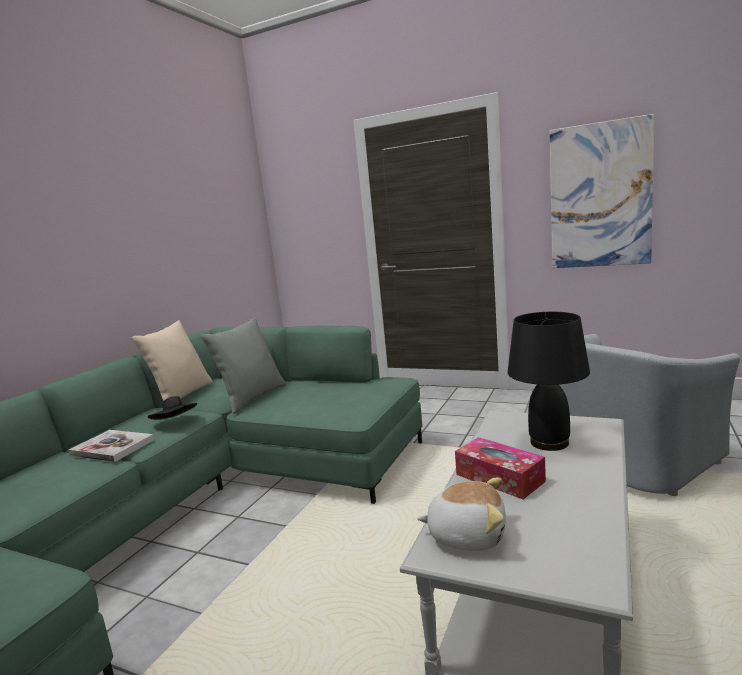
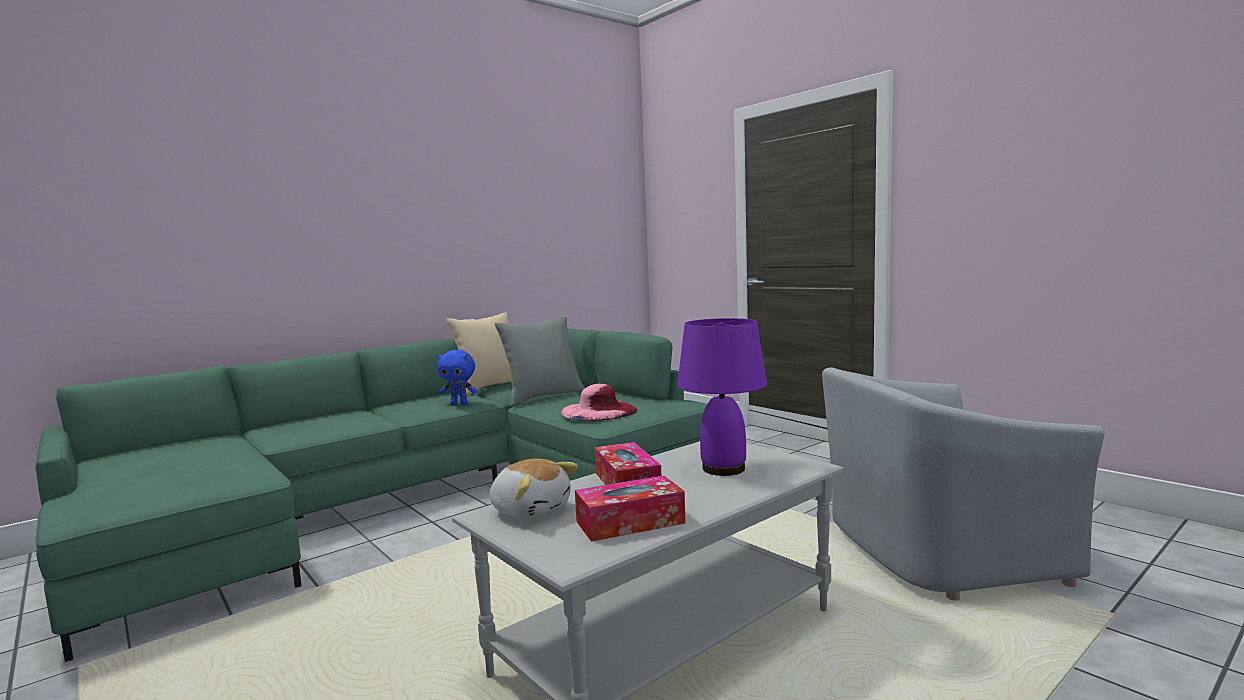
camera: 25 degrees right, 5 degrees down
(112, 447) = (395, 412): book -> none
(176, 423) = (459, 404): black hat -> blue plush toy
(331, 403) = (599, 411): none -> pink hat
(548, 443) = (722, 469): black table lamp -> purple table lamp
(572, 521) = (630, 522): none -> tissue box
(600, 196) = (1015, 202): picture -> none

